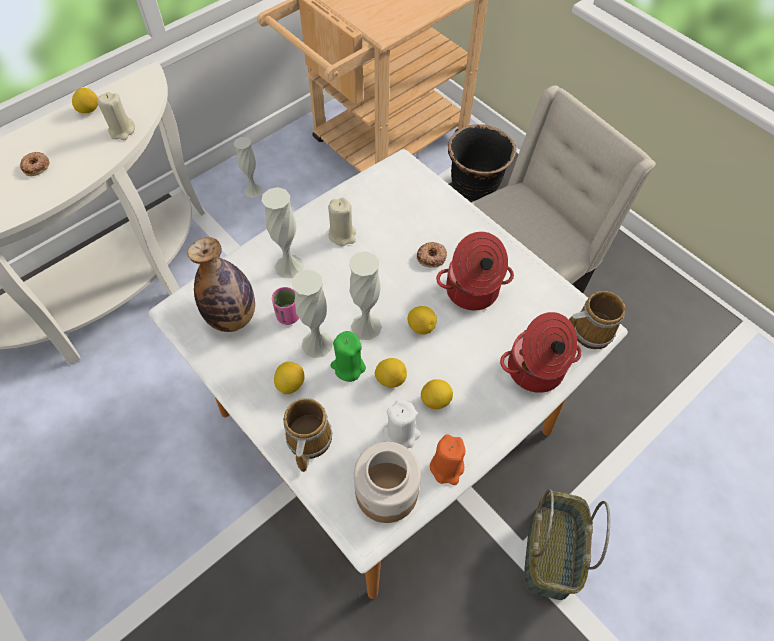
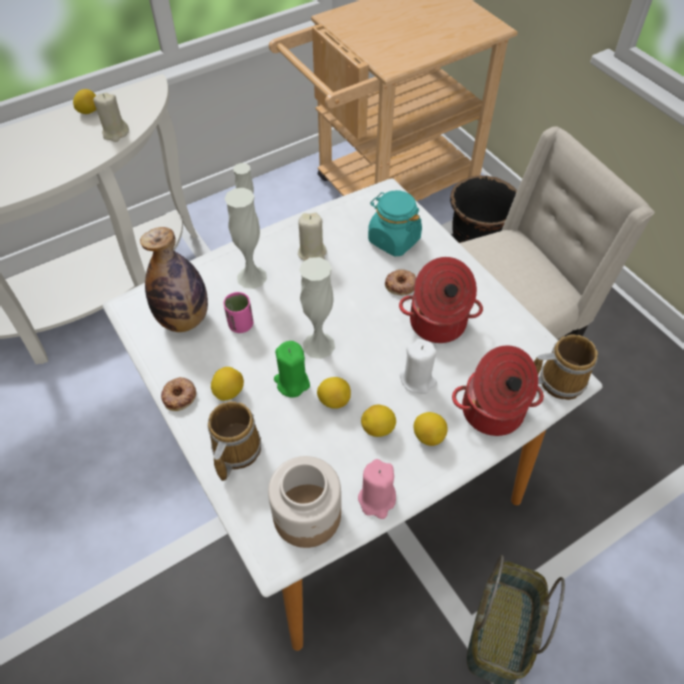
camera: 10 degrees right, 5 degrees down
(36, 166) = (27, 156): donut -> donut (179, 396)
(317, 344) = (264, 356): white vase -> none
(401, 433) = (335, 457): white candle -> white candle (417, 380)
(416, 212) = (393, 240): none -> turquoise jar
(421, 327) = (376, 352): lemon -> lemon (428, 436)
(447, 467) = (377, 499): orange candle -> pink candle

